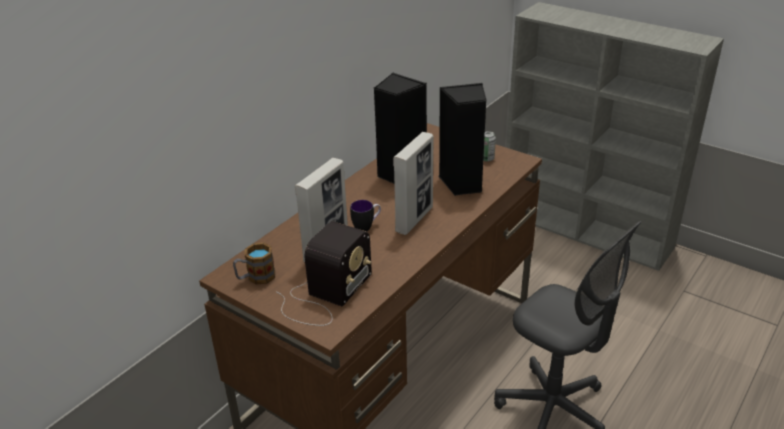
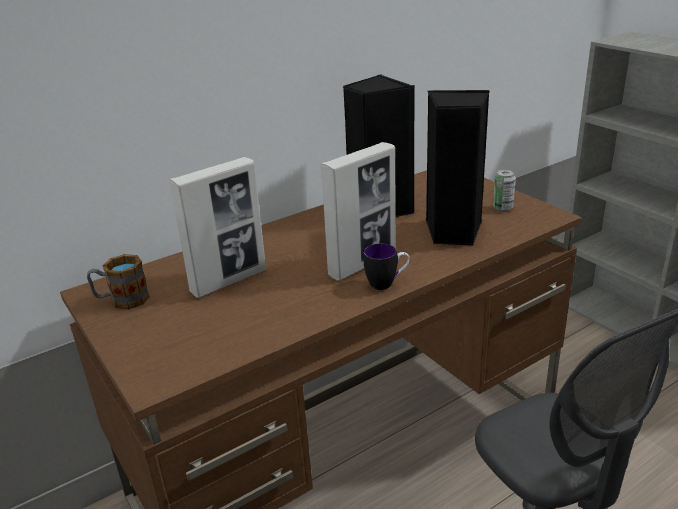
camera: 20 degrees right, 5 degrees down
(324, 295) = (183, 337): radio -> none
(367, 227) = (297, 263): mug -> mug (387, 283)

